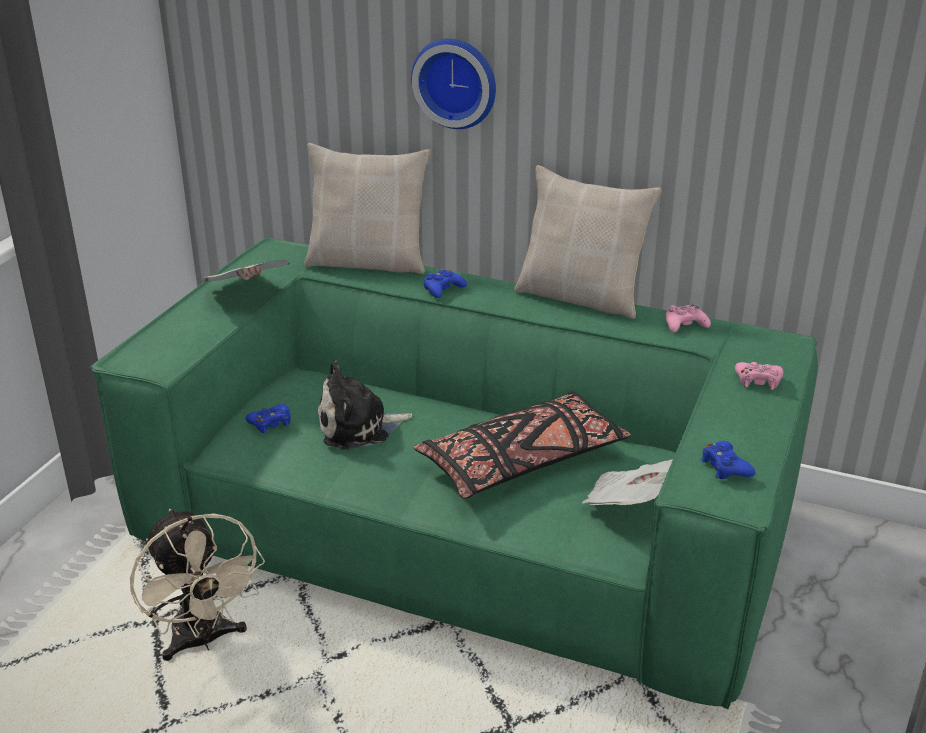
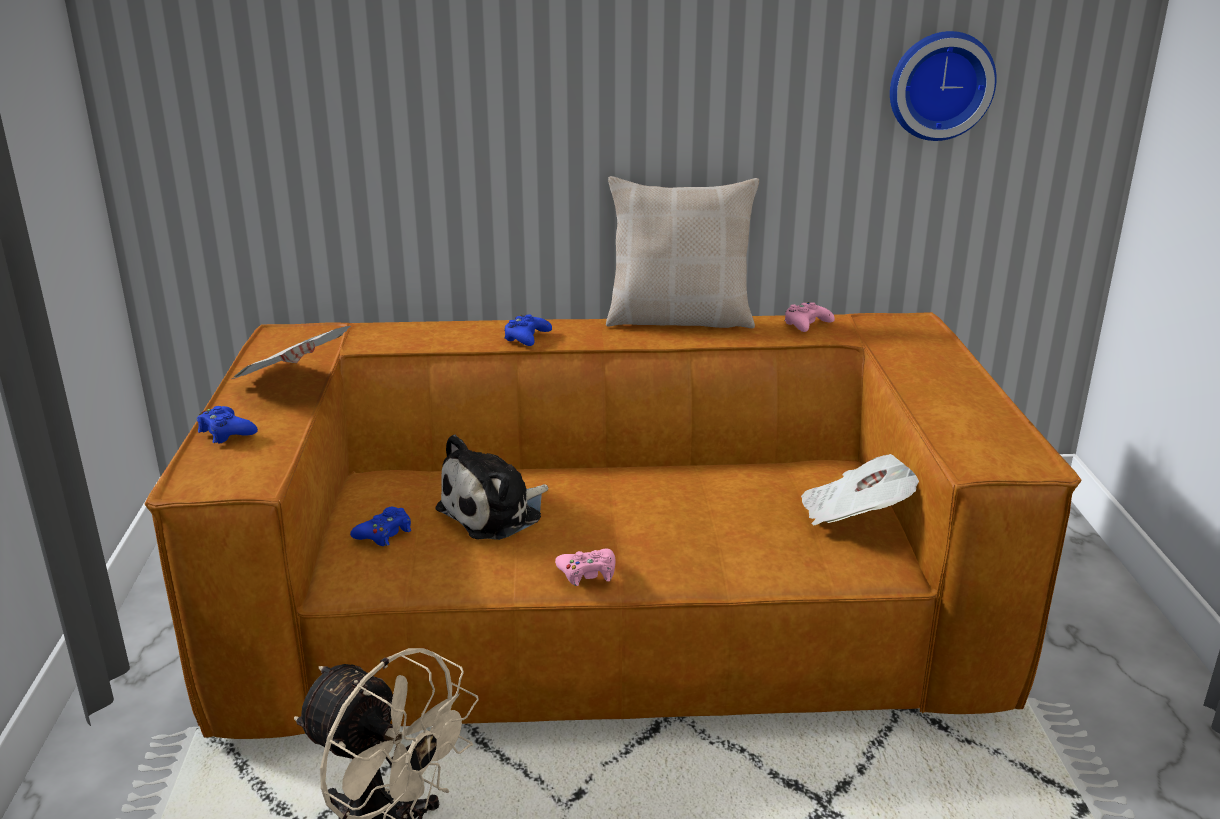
camera: 25 degrees left, 5 degrees down
(368, 262) = (412, 327): beige pillow -> none
(456, 82) = (505, 89): wall clock -> wall clock (939, 85)
(463, 527) = (610, 612): green sofa -> brown sofa
(523, 461) = (708, 503): black pillow -> none
(725, 467) = (985, 436): blue game controller -> blue game controller (226, 432)
(758, 381) = (928, 356): pink game controller -> pink game controller (587, 573)

